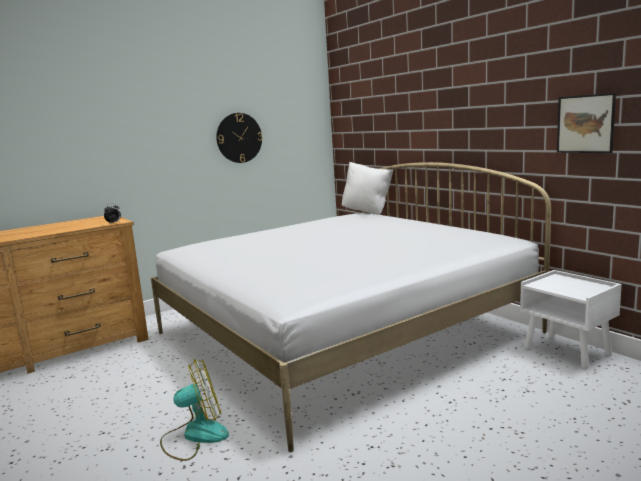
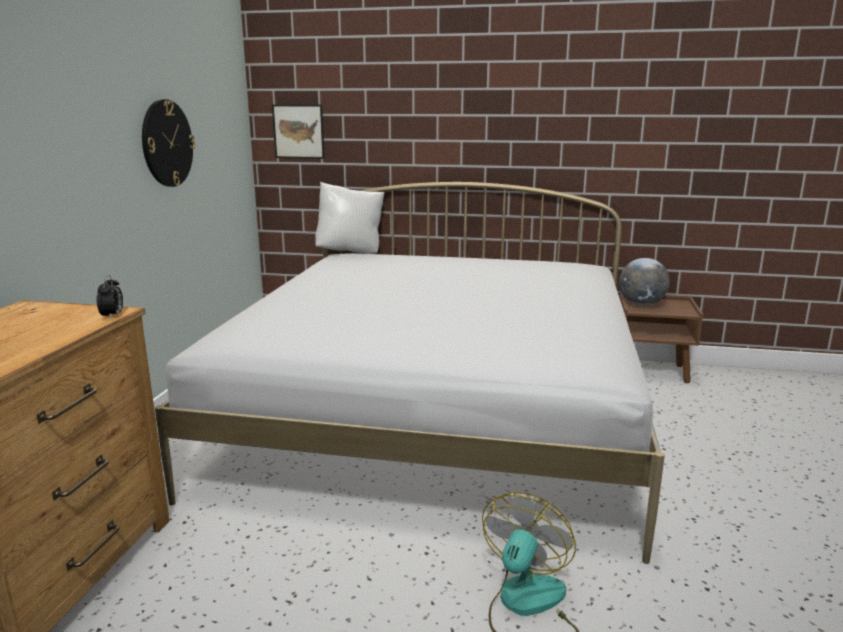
camera: 45 degrees left, 5 degrees up
(554, 282) = (641, 304): none -> globe
(568, 351) = (652, 371): white nightstand -> brown nightstand
(585, 124) = (662, 141): picture -> picture (298, 131)

